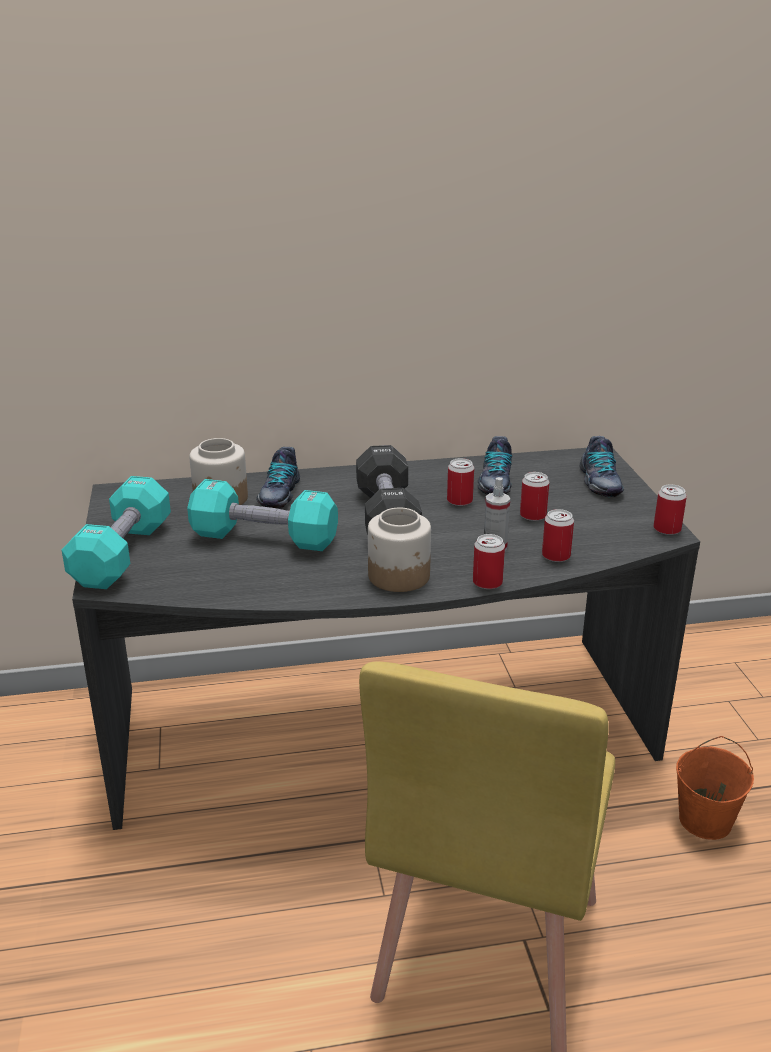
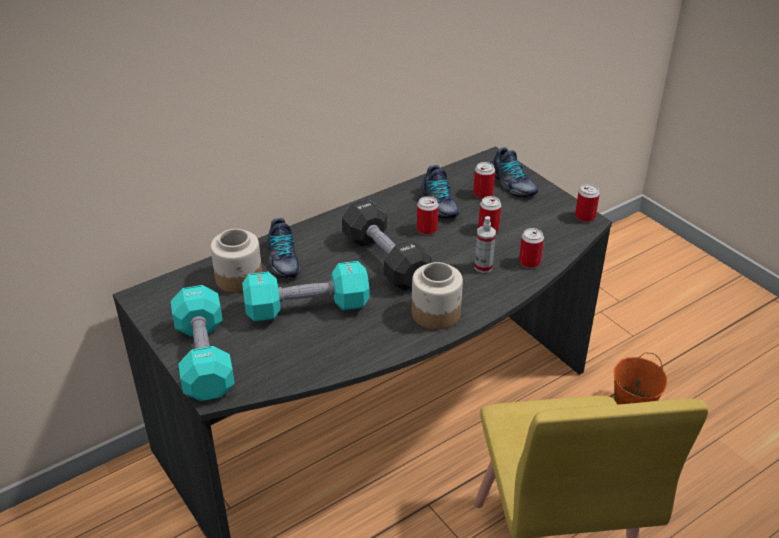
camera: 25 degrees left, 10 degrees up
(487, 582) = (501, 300): can -> can (483, 194)

